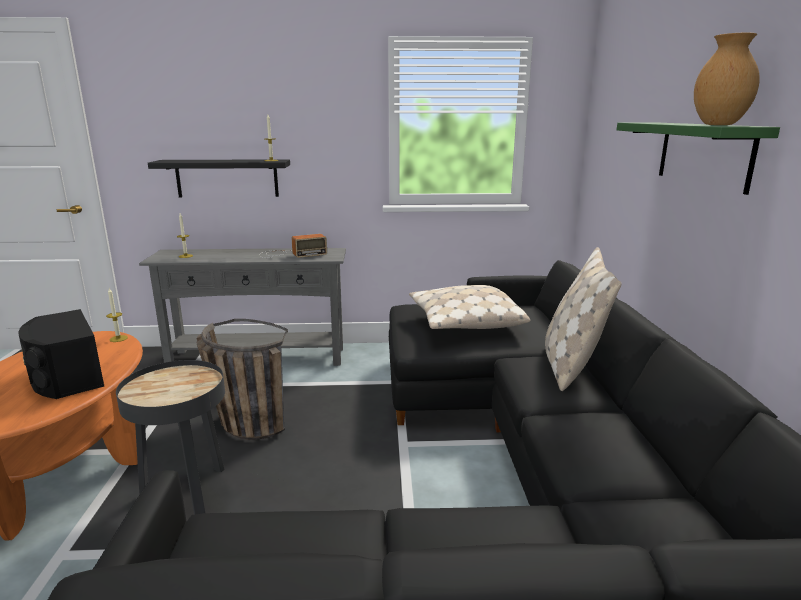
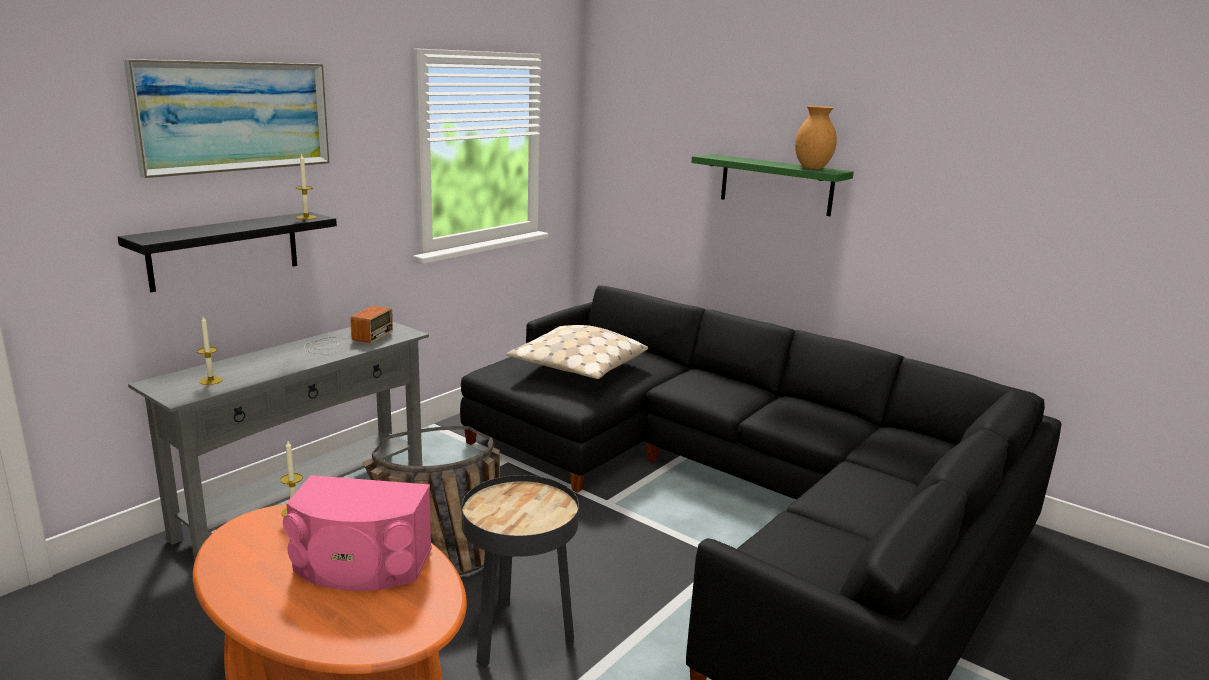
camera: 50 degrees left, 0 degrees up
(65, 377) = (360, 565): black speaker -> pink speaker
(235, 88) = (235, 116): none -> picture
(570, 364) = (707, 375): beige pillow -> none

